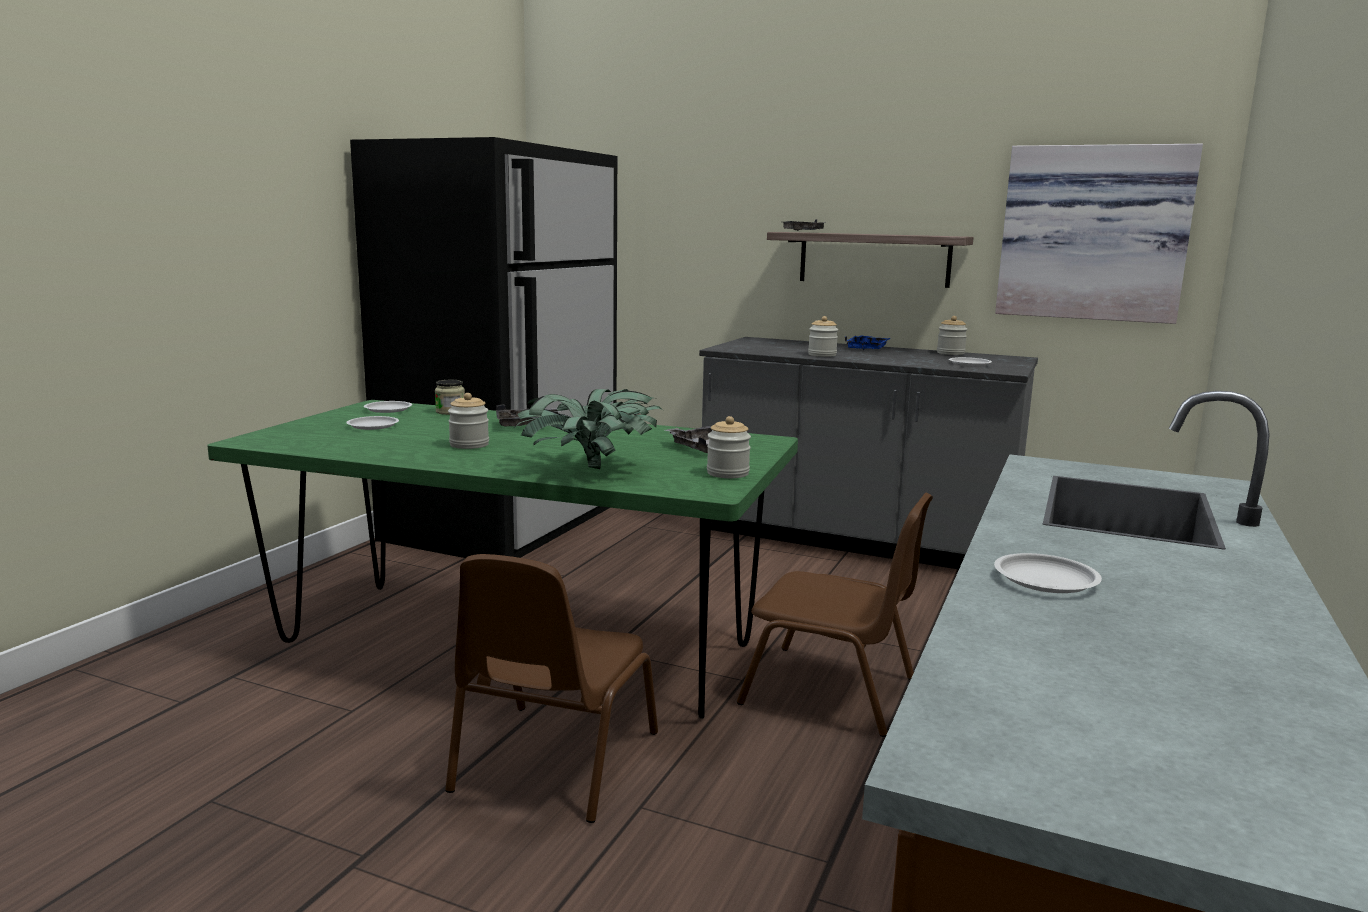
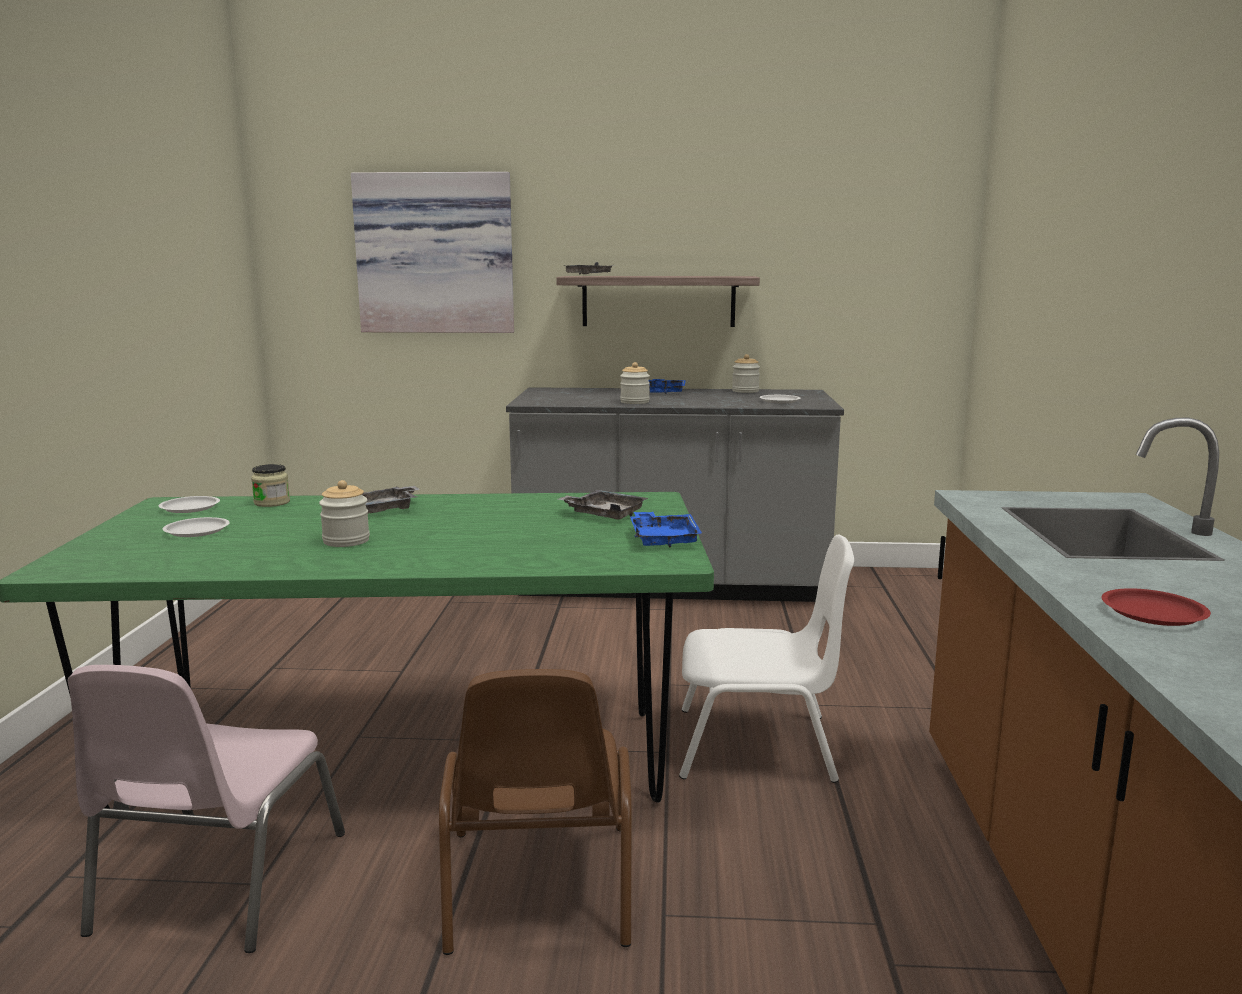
camera: 20 degrees left, 0 degrees up
(324, 704) = (217, 884): none -> pink chair
(505, 521) = (289, 618): black fridge -> none
(589, 470) = (518, 554): potted plant -> none
(727, 473) = (663, 539): jar -> blue tray
(832, 691) = (758, 746): brown chair -> white chair
(1044, 579) = (1152, 613): white plate -> red plate
(1093, 233) = (863, 270): picture -> picture (436, 254)

